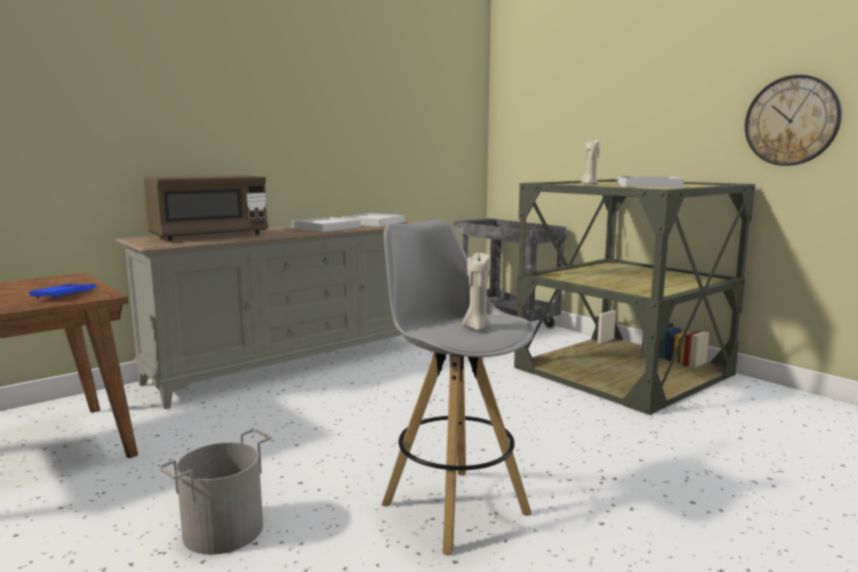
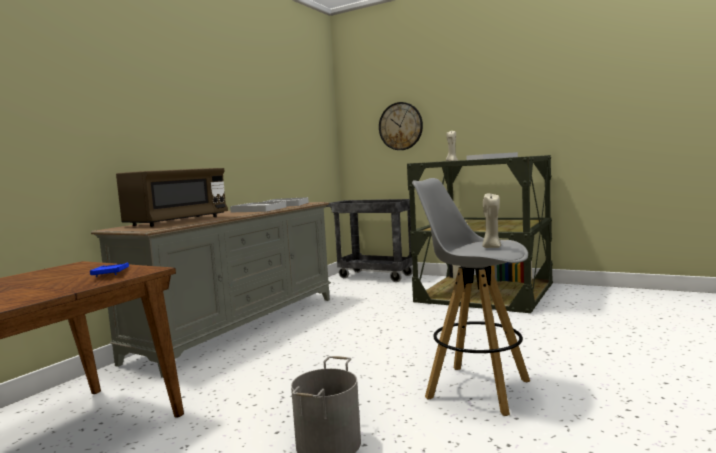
camera: 20 degrees left, 5 degrees down
(791, 121) = (568, 113): wall clock -> wall clock (400, 126)

